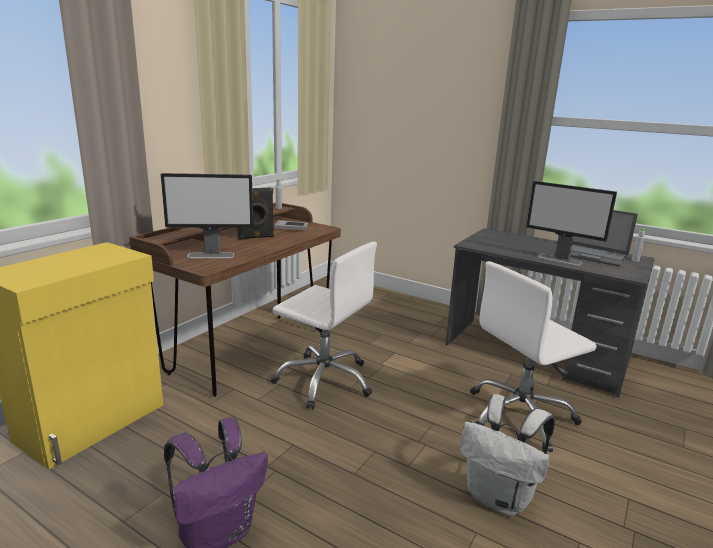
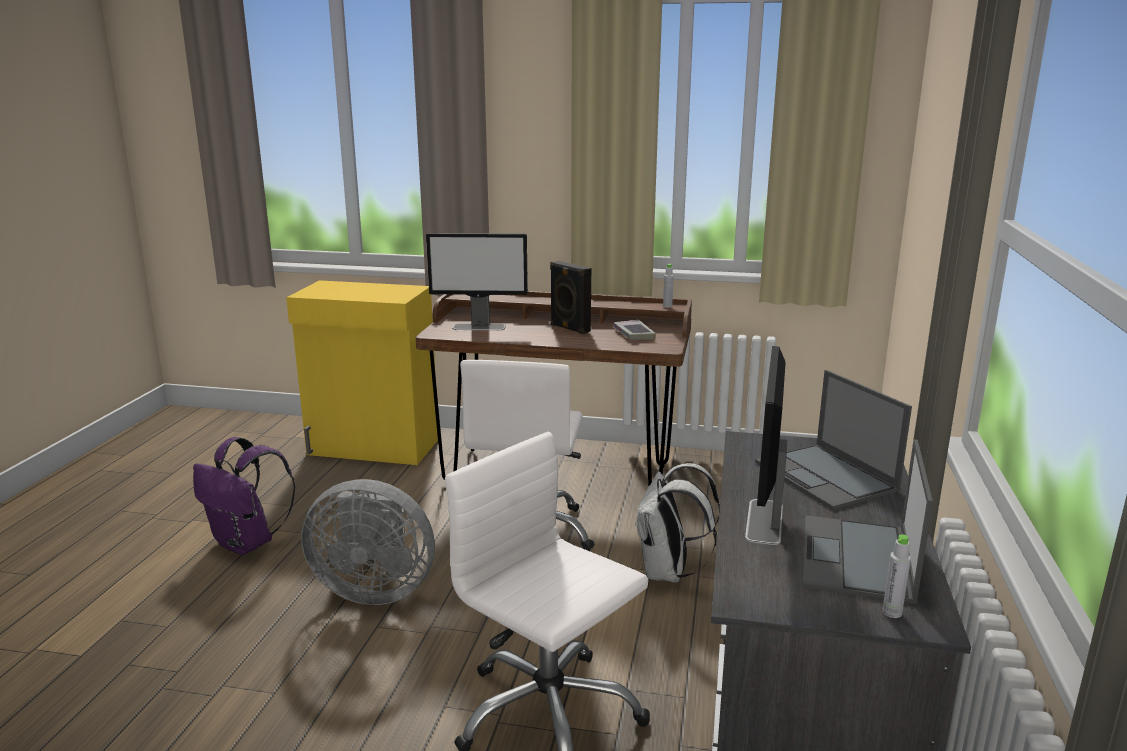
camera: 70 degrees right, 0 degrees up
(211, 255) = (479, 327): monitor -> monitor turned 60 degrees counterclockwise
(357, 460) = (374, 590): none -> grey fan
(499, 498) = (339, 707): white backpack -> white backpack (668, 573)
(515, 243) = (827, 477): none -> laptop

